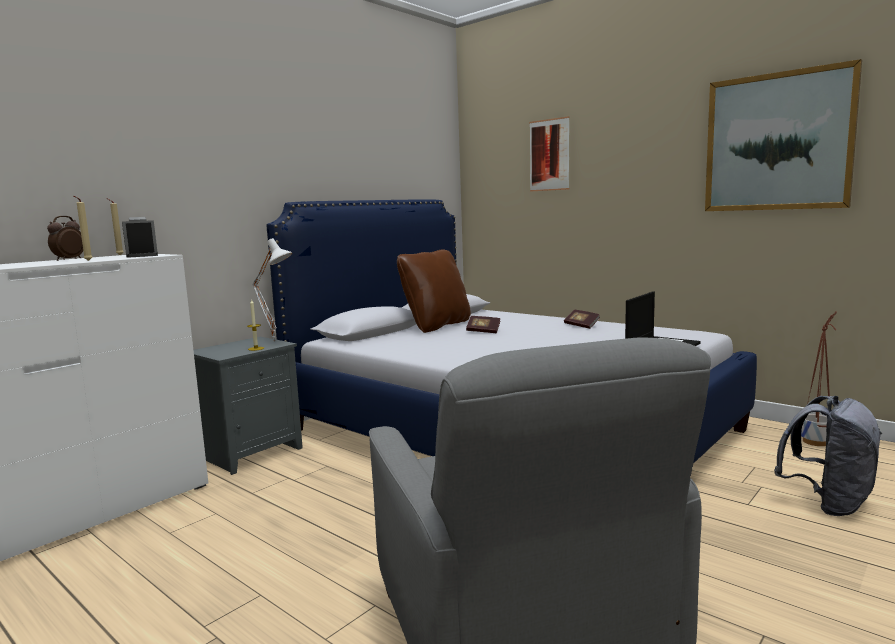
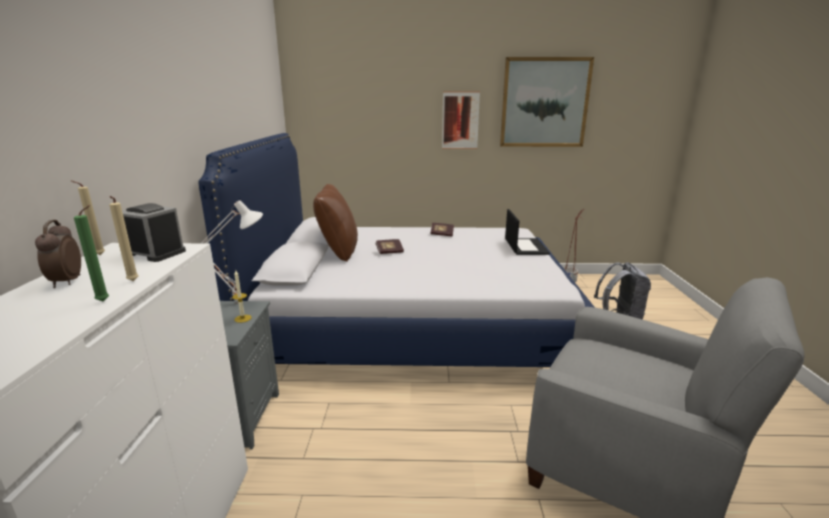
camera: 40 degrees left, 10 degrees up
(51, 263) = (105, 301): none -> green candle
(549, 155) = (377, 96): picture -> picture (460, 120)

